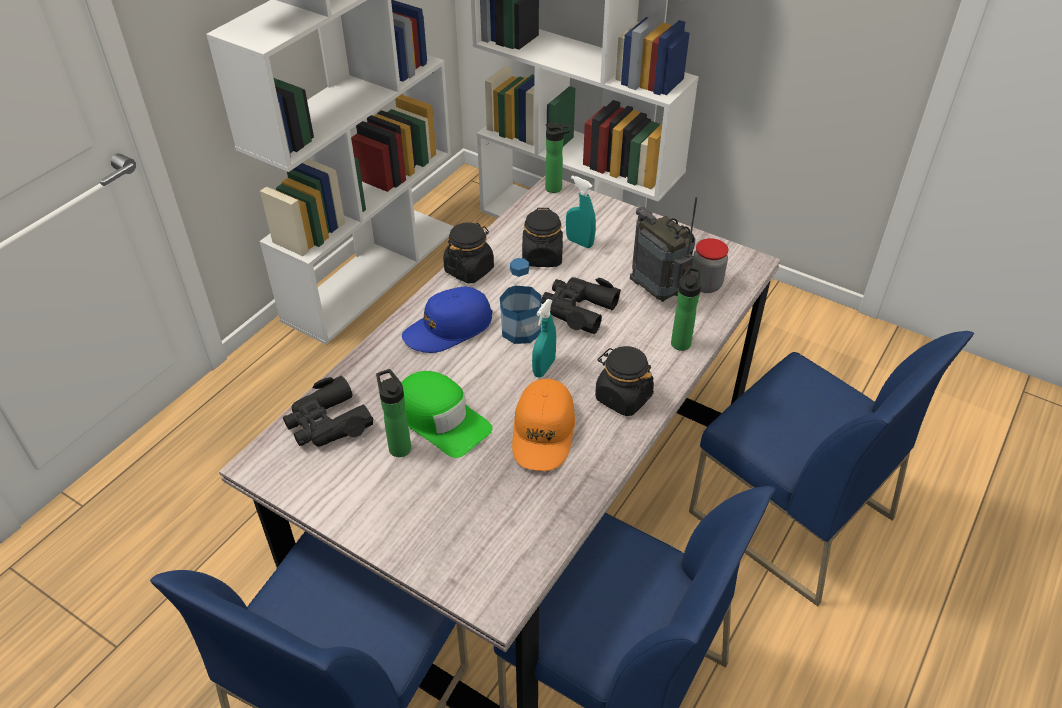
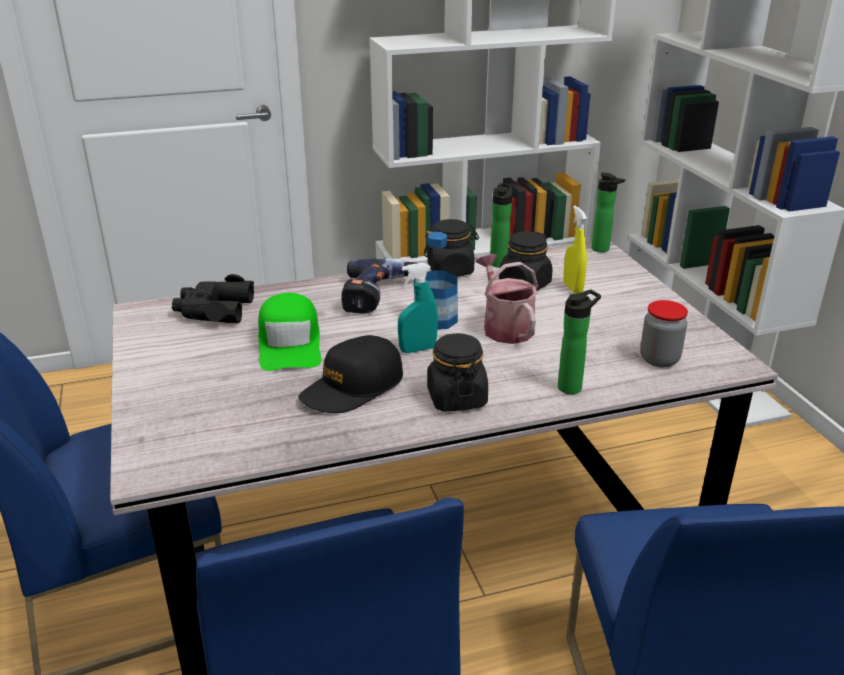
camera: 40 degrees right, 15 degrees down
(398, 446) = (236, 344): bottle -> bottle (499, 262)
(448, 328) = (380, 296): blue cap -> power drill
(543, 432) = (352, 388): orange cap -> black cap
(578, 309) = (505, 327): black binoculars -> watering can
(579, 242) = (572, 288): turquoise spray bottle -> yellow spray bottle
(659, 292) = (601, 346): radio -> none

